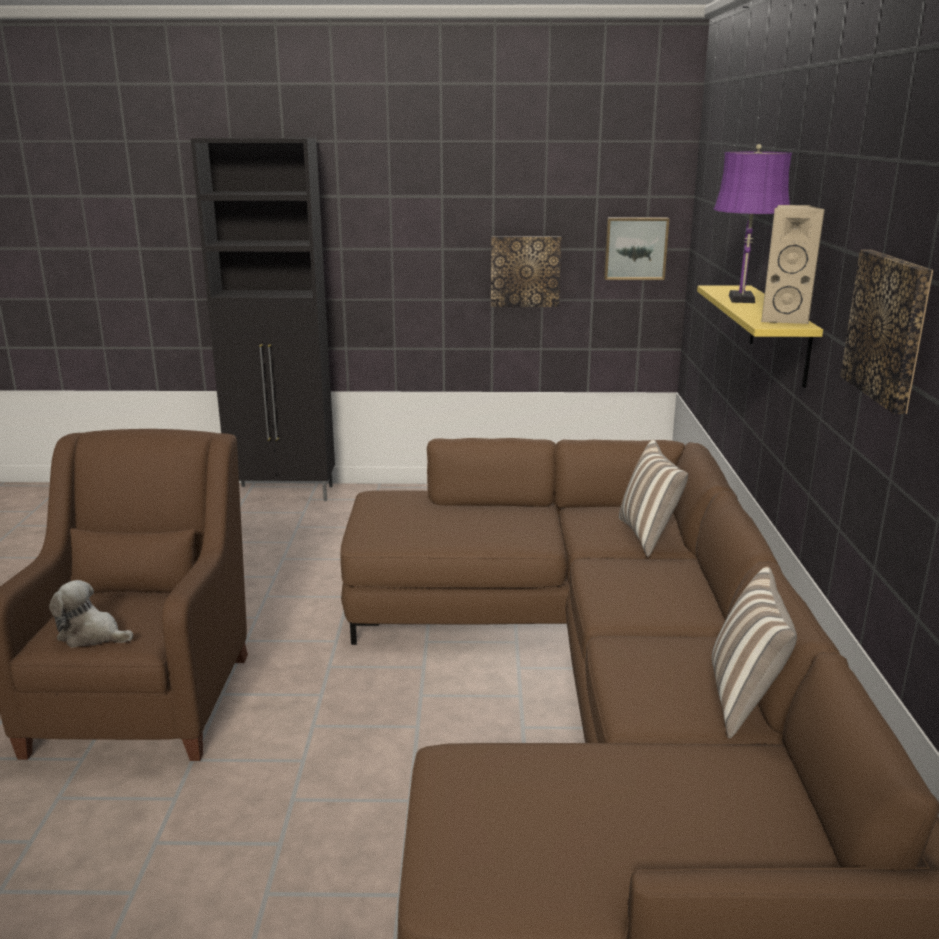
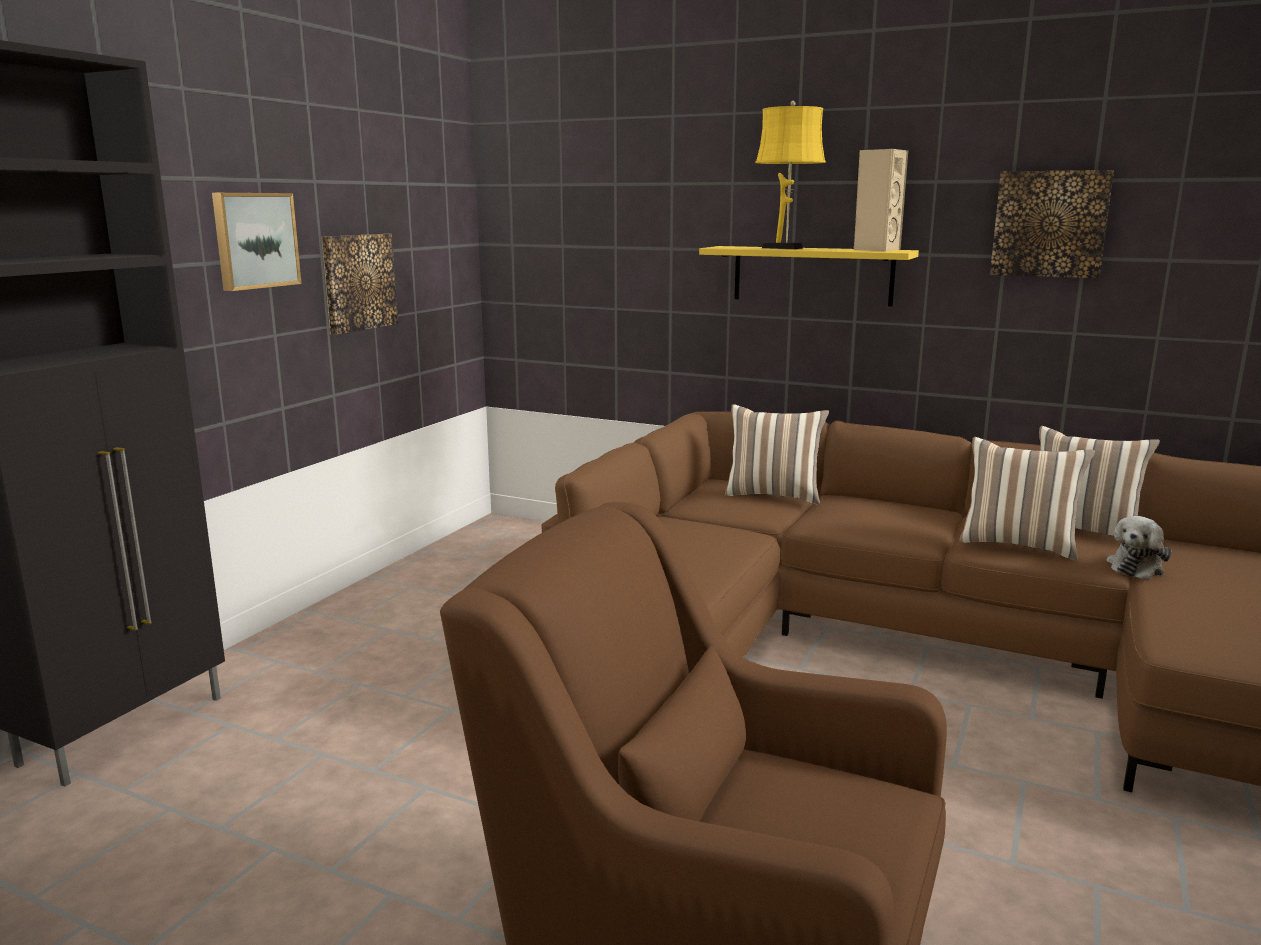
camera: 65 degrees left, 5 degrees down
(92, 635) = (867, 841): plush toy -> plush toy (1136, 567)
(635, 248) = (444, 245): picture -> picture (254, 240)
(647, 663) = (1018, 544): none -> pillow
(741, 300) = (785, 248): purple table lamp -> yellow table lamp

